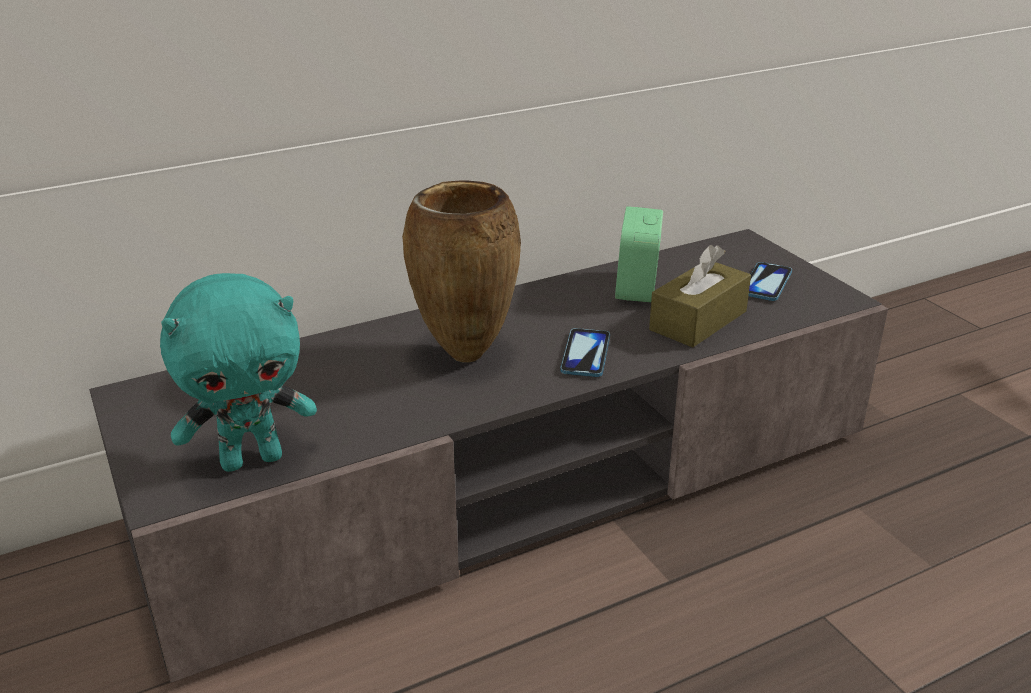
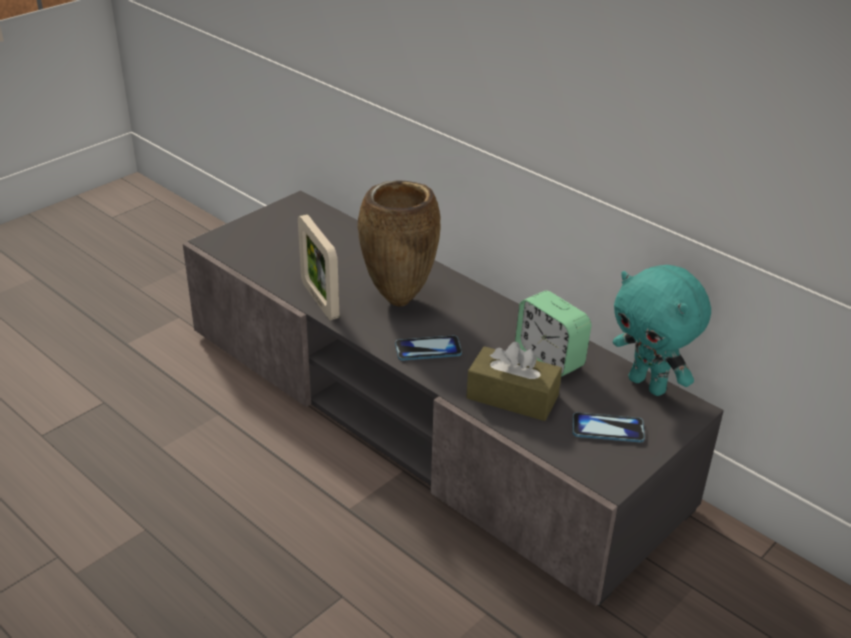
camera: 70 degrees right, 5 degrees up
(252, 459) = (255, 256): turquoise plush toy -> turquoise plush toy (649, 385)
(424, 416) = (319, 300): none -> picture frame
(637, 287) = (549, 359): alarm clock -> alarm clock turned 120 degrees counterclockwise

